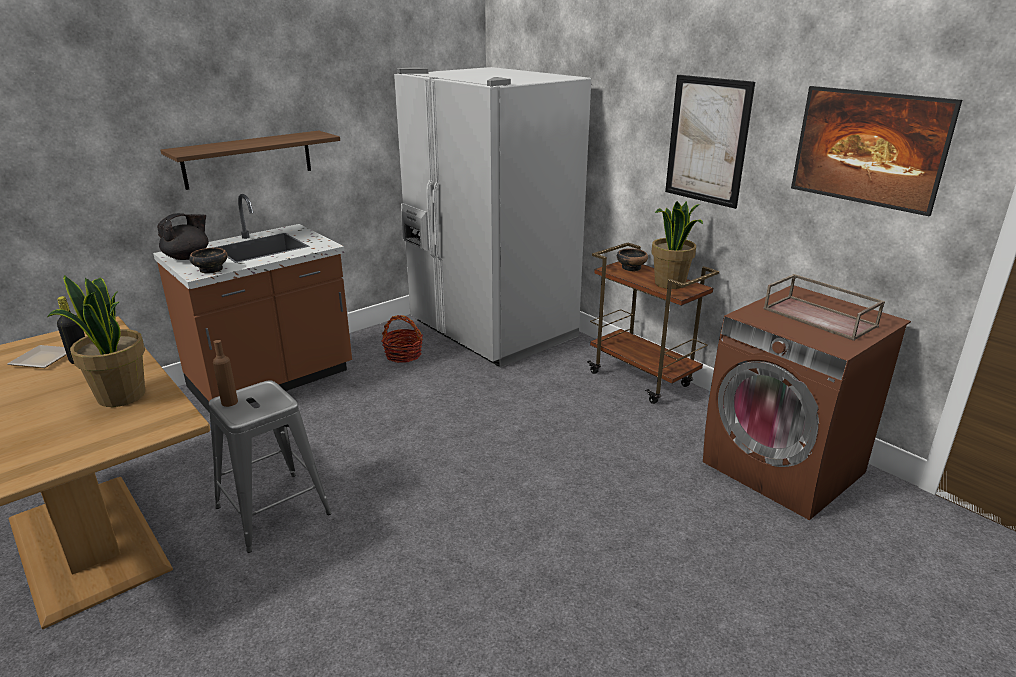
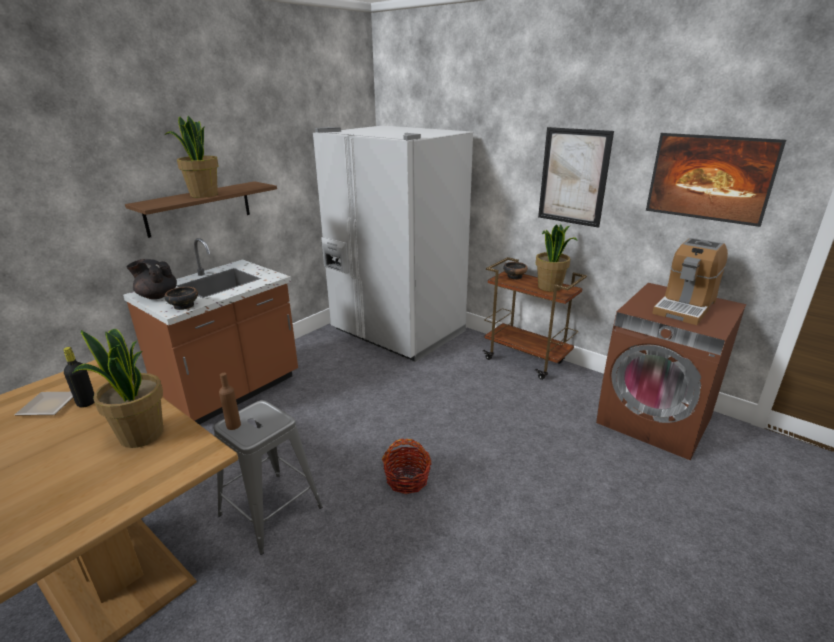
camera: 10 degrees left, 0 degrees up
(188, 257) = (157, 296): black teapot -> black teapot turned 105 degrees counterclockwise
(250, 143) = (203, 195): none -> potted plant
(403, 355) = (335, 359): basket -> basket (407, 479)
(821, 317) = (685, 307): brown tray -> coffee machine

